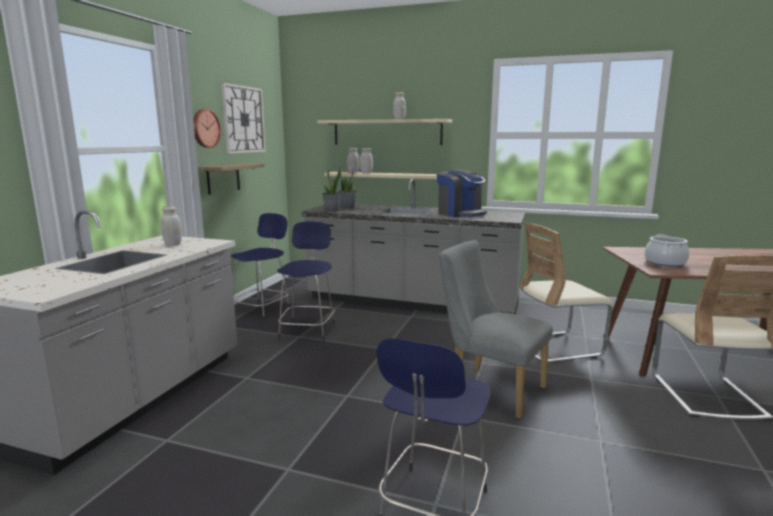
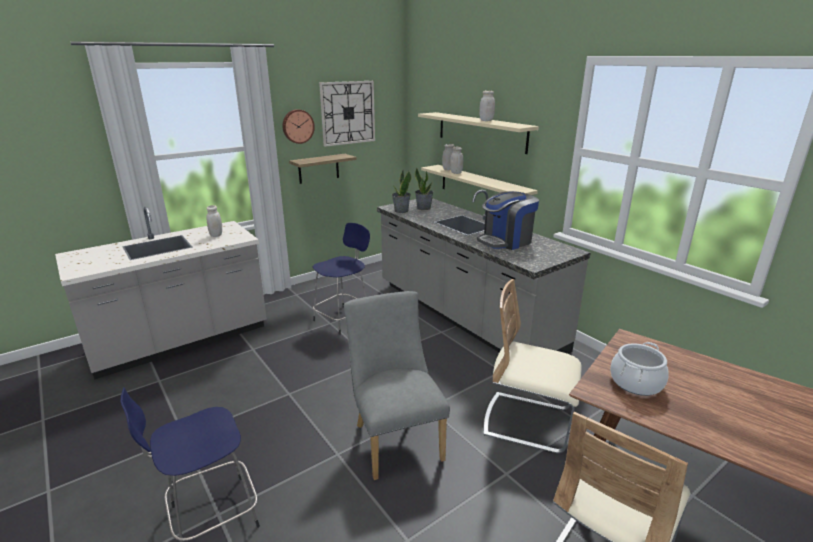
camera: 35 degrees right, 10 degrees up
(262, 311) = (338, 288): blue stool -> none
(460, 214) = (506, 241): coffee machine -> coffee machine turned 60 degrees clockwise

